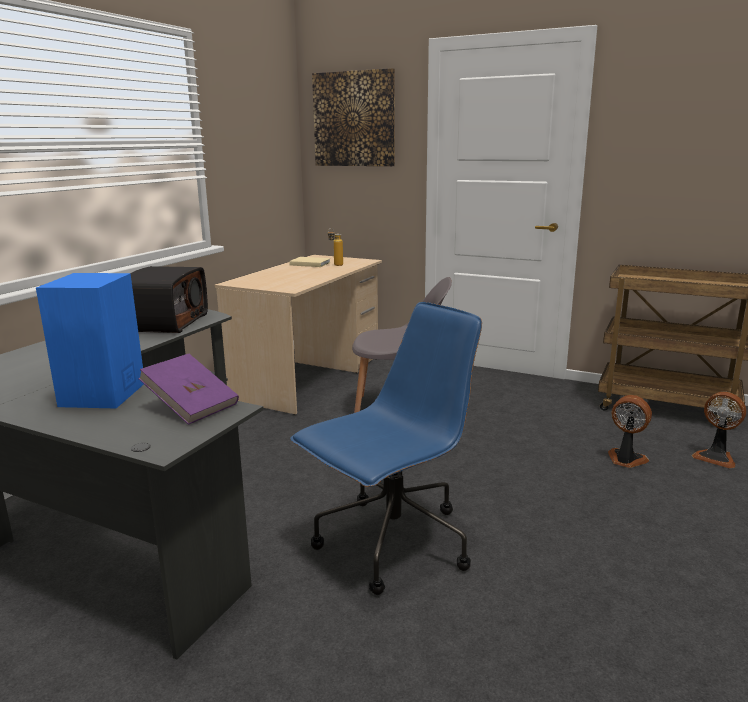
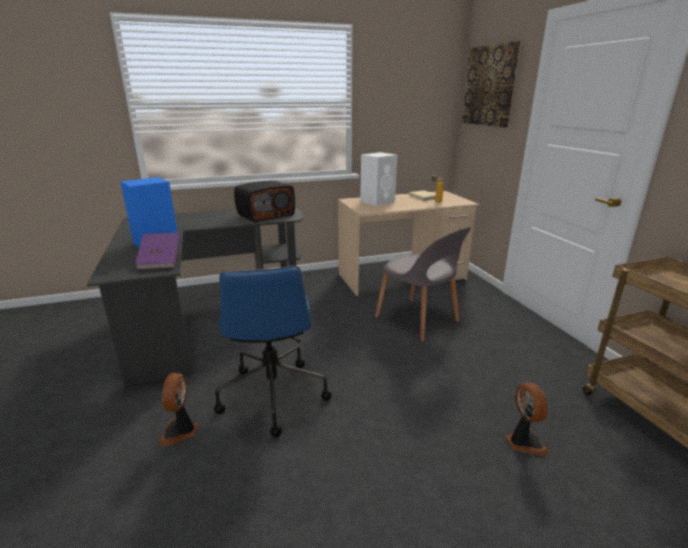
camera: 45 degrees right, 5 degrees up
(275, 277) = (378, 201): none -> white speaker
(392, 544) = (273, 394): blue office chair -> blue office chair turned 75 degrees clockwise
(716, 457) = (629, 497): fan -> fan (180, 431)

